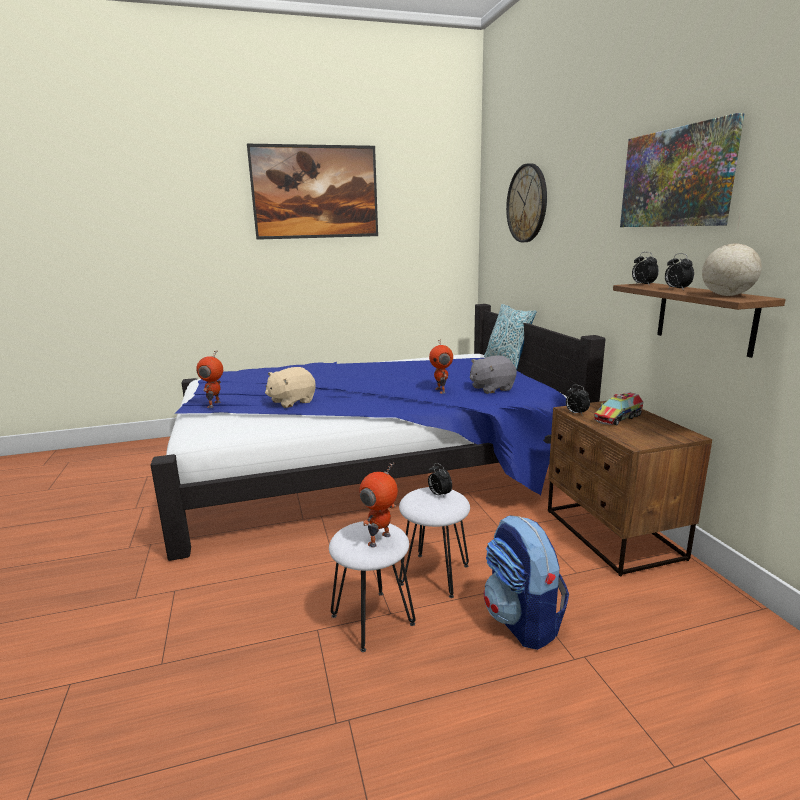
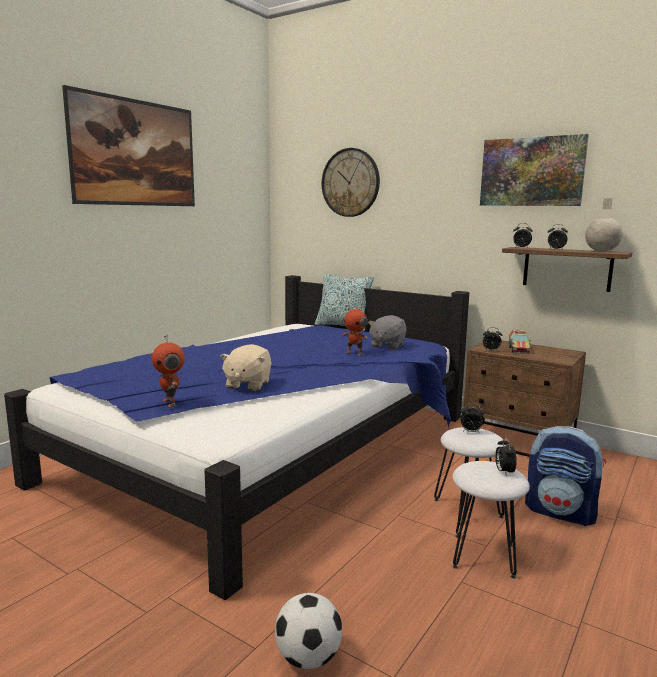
camera: 40 degrees left, 5 degrees down
(145, 621) = (308, 658): none -> football
(380, 540) = (504, 472): toy robot -> alarm clock

